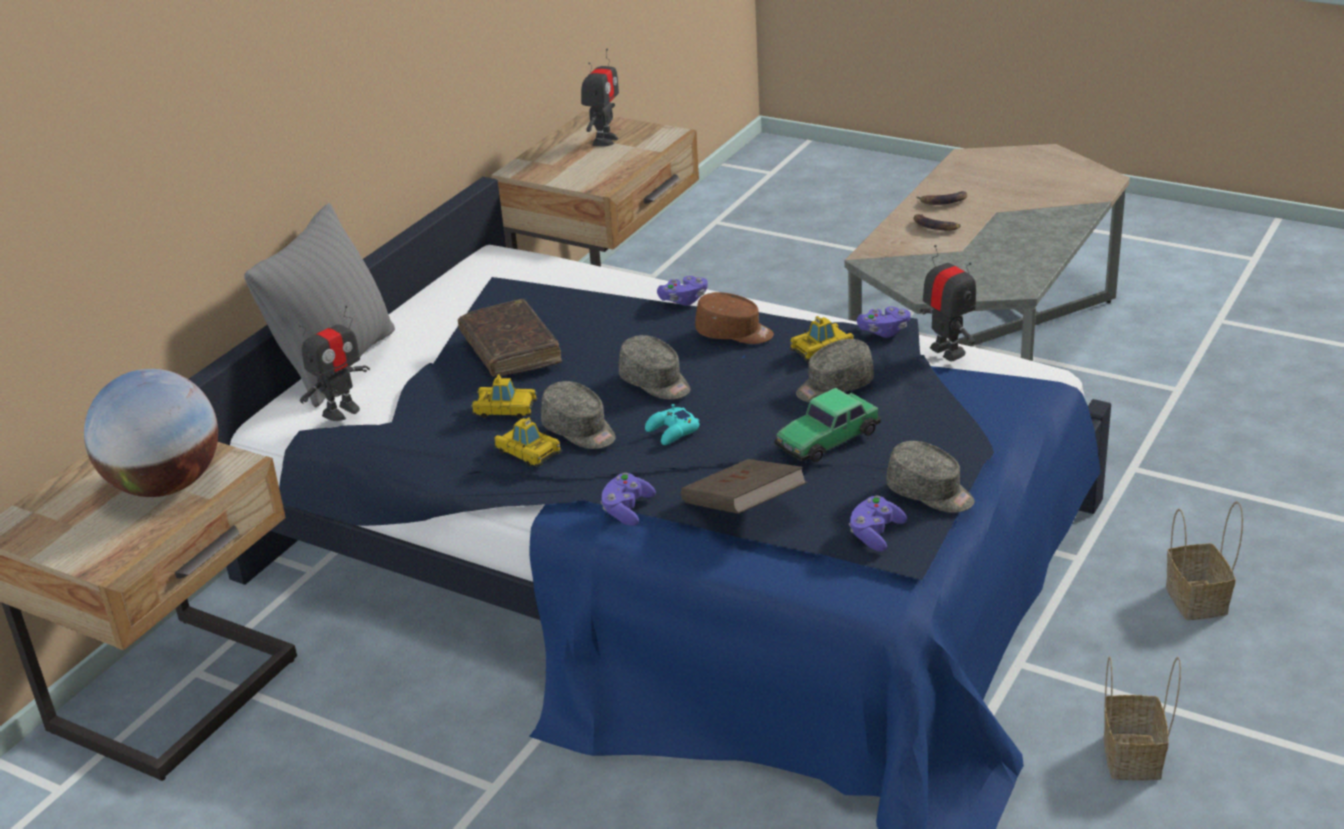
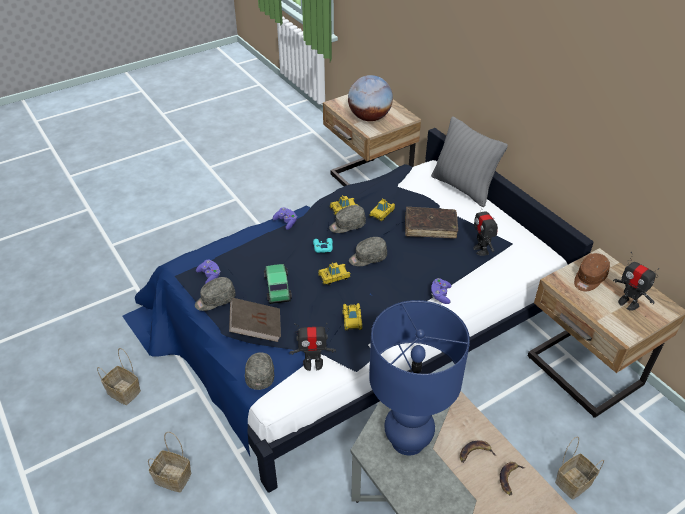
camera: 115 degrees right, 10 degrees up
(341, 411) = (416, 176): toy robot -> toy robot (481, 250)
(734, 333) = (391, 298): brown cap -> brown cap (589, 278)
(741, 393) = (334, 277): none -> toy car
(743, 510) = (257, 249): brown book -> brown book (256, 328)
(810, 293) = (573, 481): none -> basket
(834, 386) = (315, 308): grey cap -> grey cap (260, 373)
(884, 331) = (351, 350): purple game controller -> none
(971, 267) = (408, 440): none -> blue table lamp

